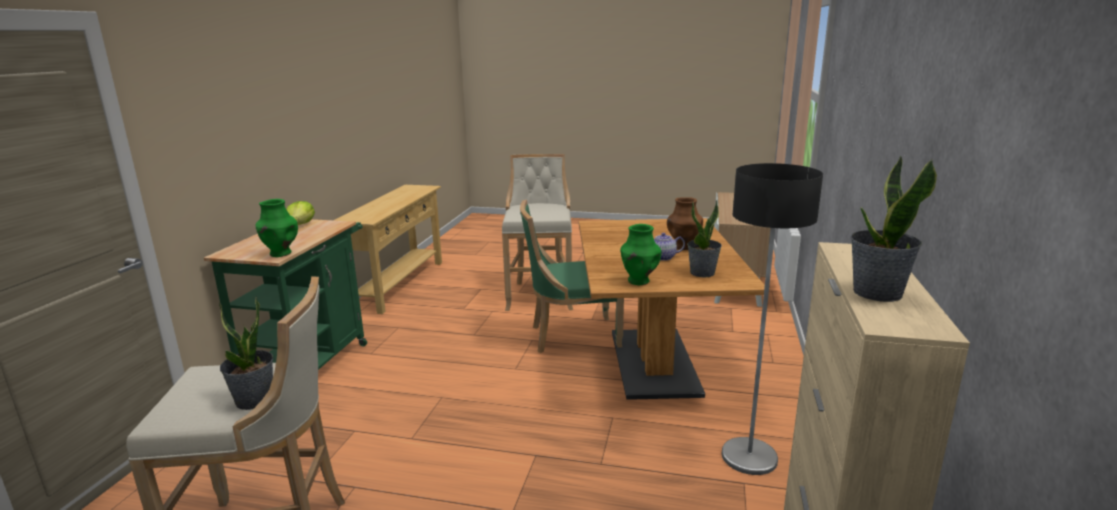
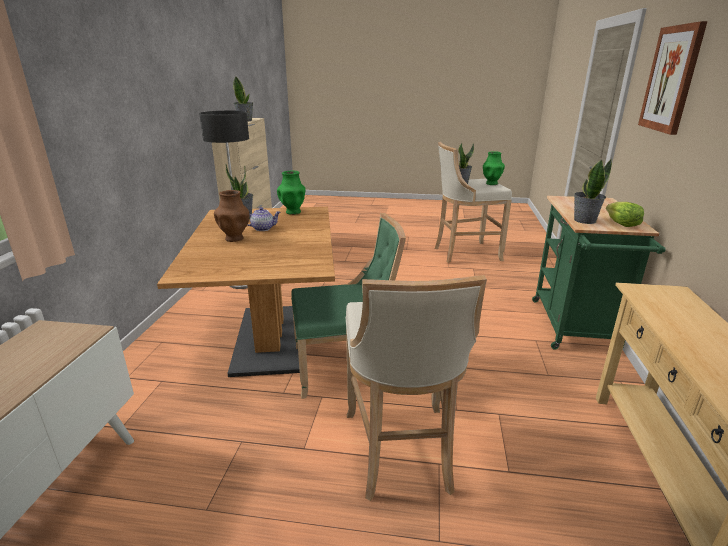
camera: 175 degrees right, 5 degrees up
(222, 96) = (671, 79): none -> picture
(281, 254) = (561, 200): green vase -> green vase (491, 183)
(326, 228) = (584, 220): none -> potted plant

